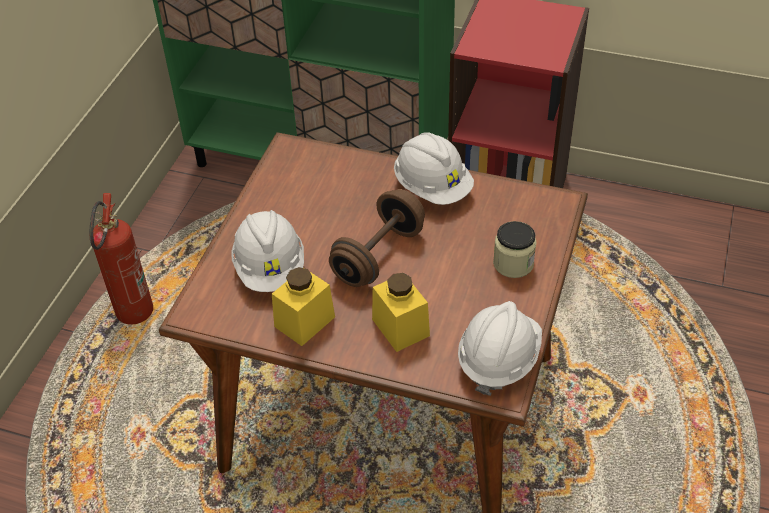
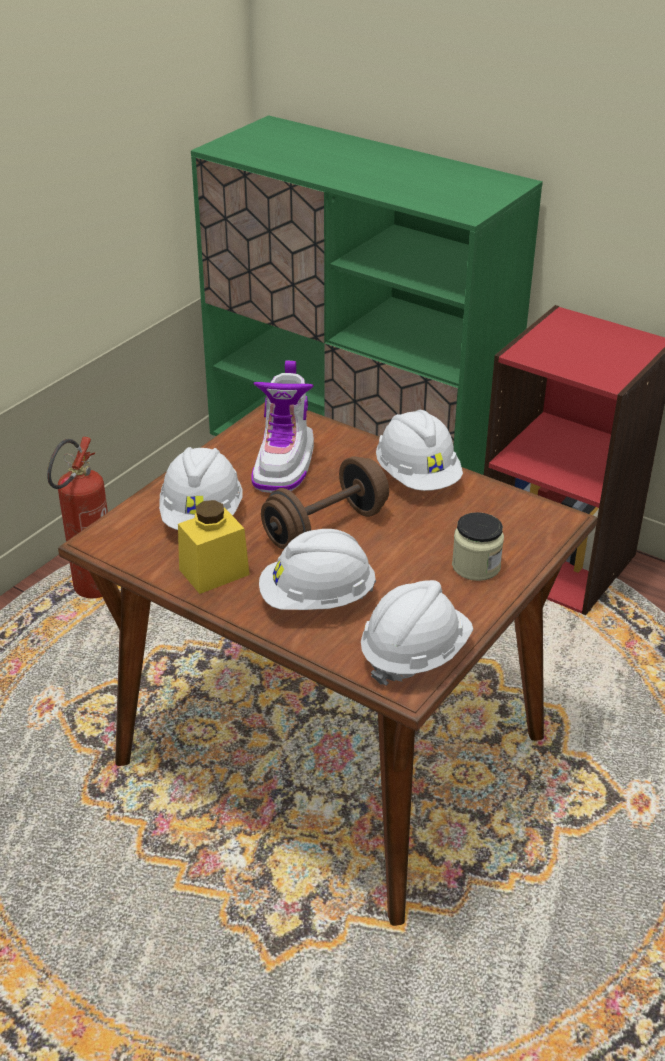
camera: 15 degrees right, 10 degrees down
(318, 200) = (285, 464): none -> boot
(400, 327) = (317, 600): yellow jar -> white hard hat

